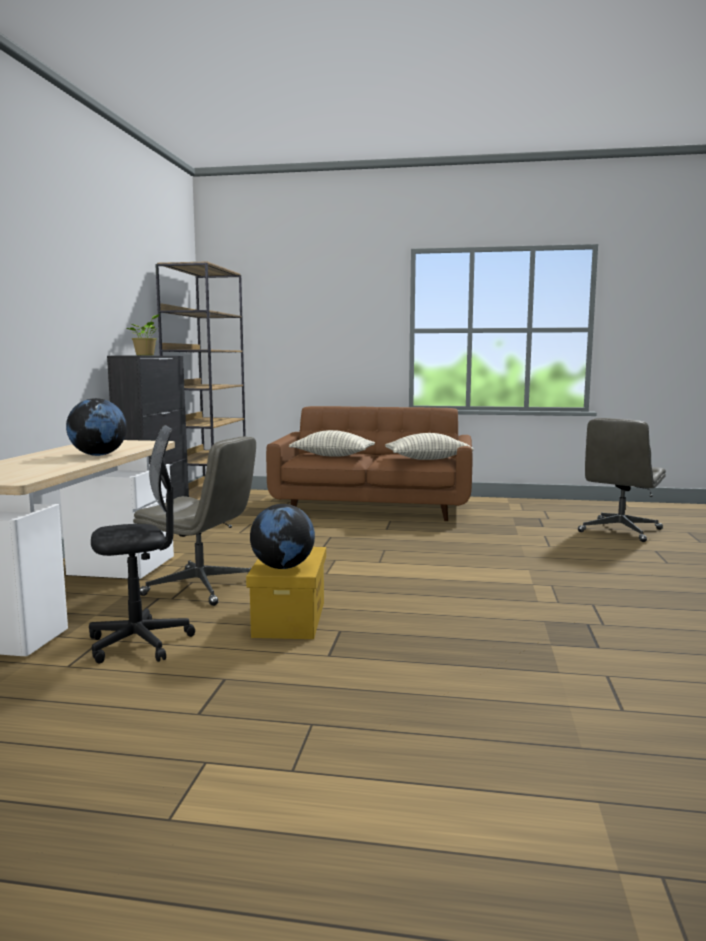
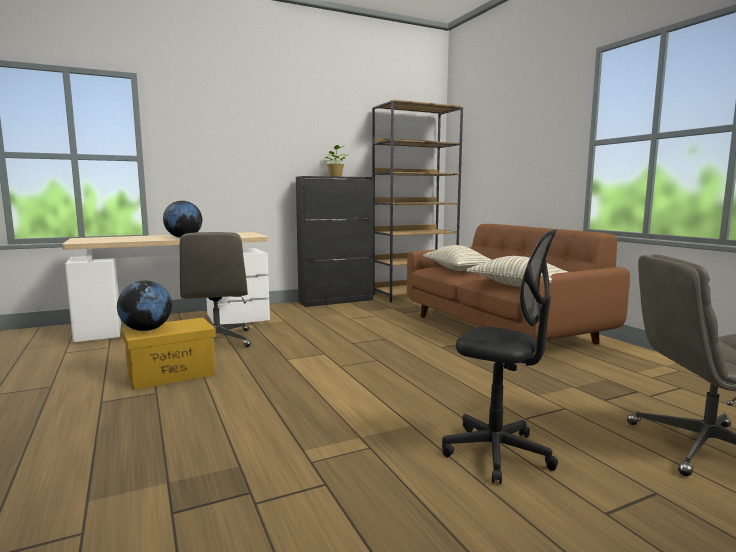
camera: 55 degrees right, 0 degrees up
(140, 643) = (105, 355): black office chair -> black office chair (497, 453)

